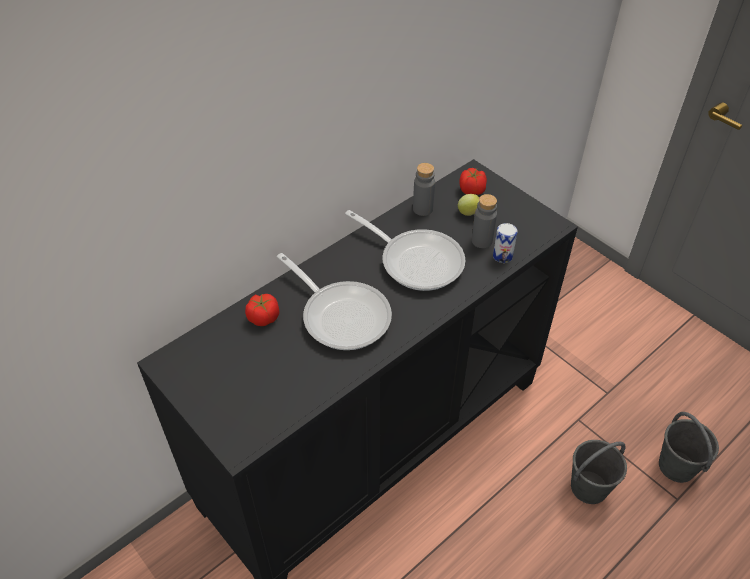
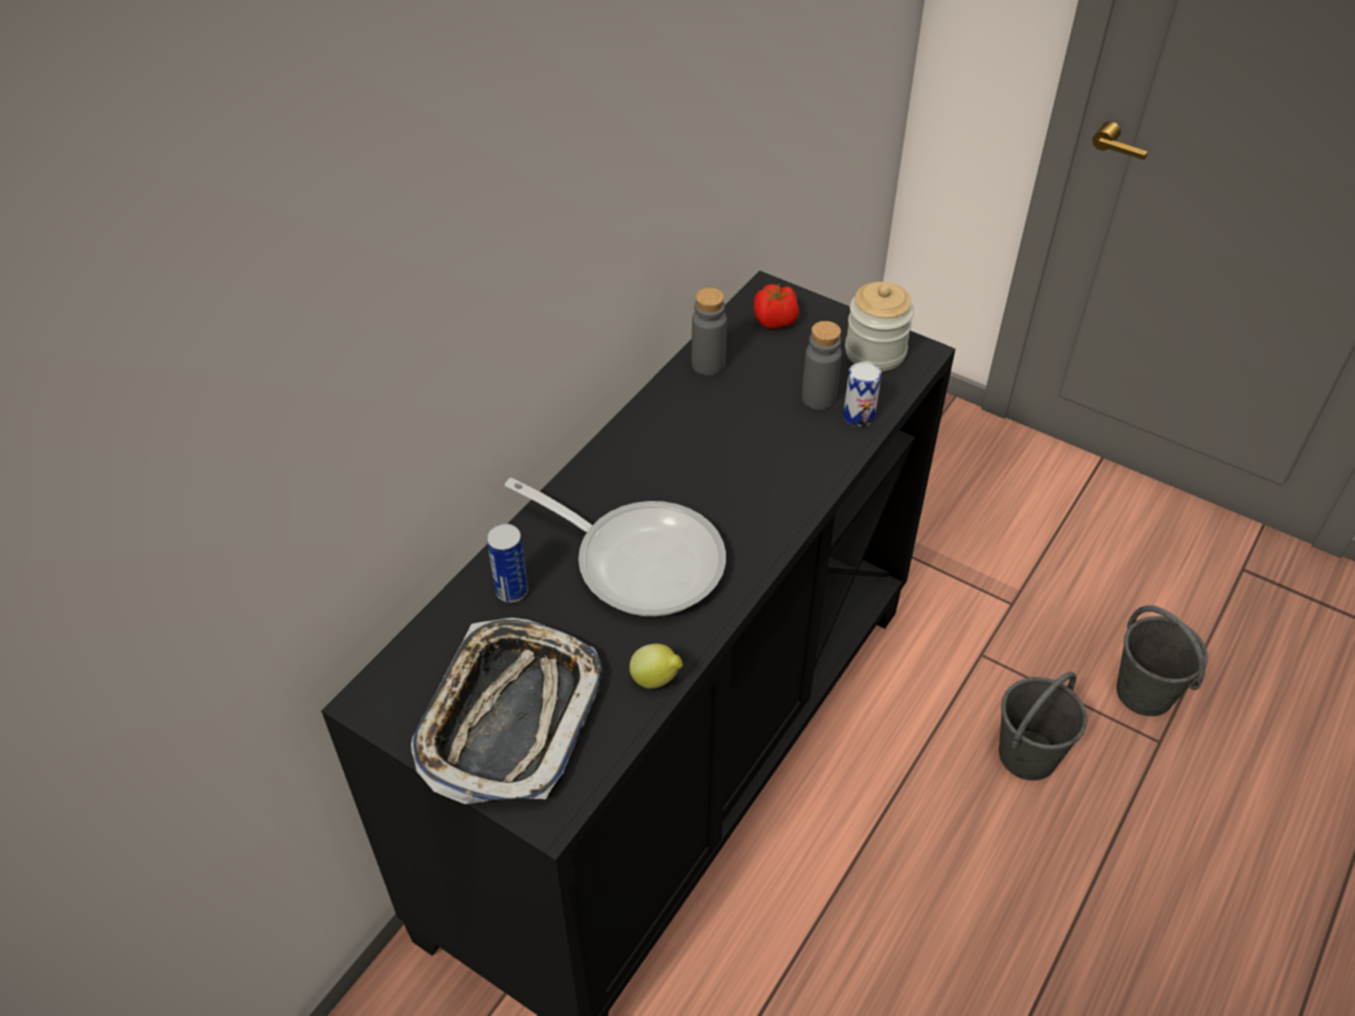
camera: 15 degrees left, 0 degrees up
(236, 389) = (509, 717): none -> tray
(263, 318) = (512, 591): tomato -> can
(416, 260) = (727, 449): frying pan -> none
(469, 213) = (784, 358): lemon -> lemon (656, 680)
(526, 219) = (875, 352): none -> jar

